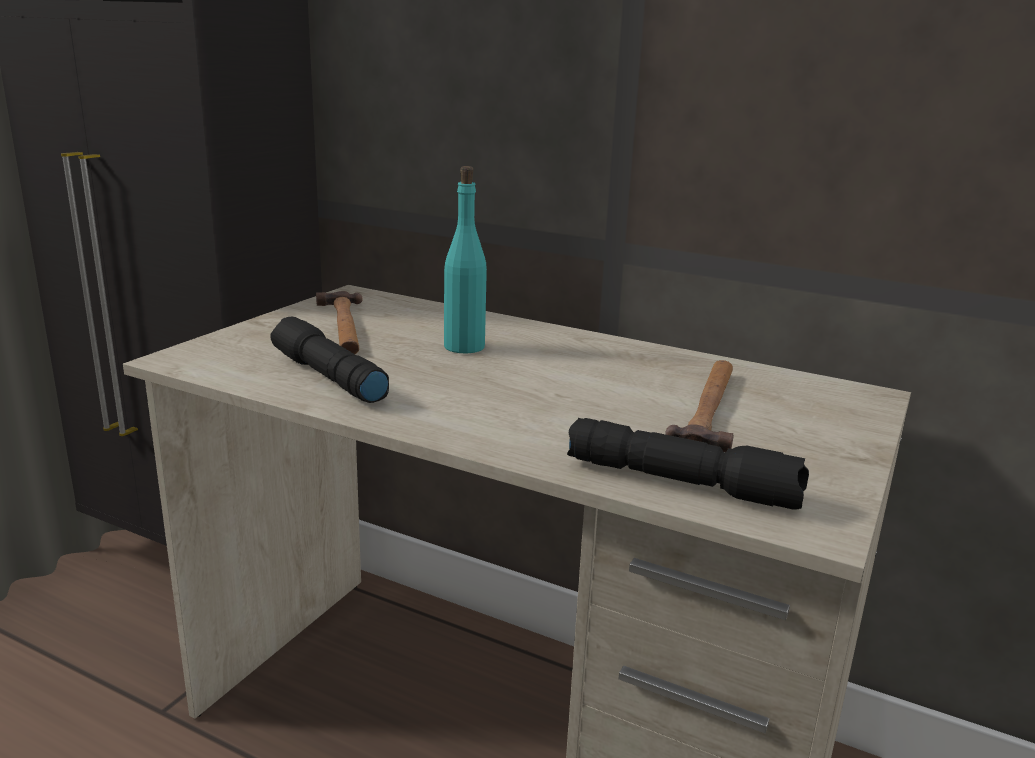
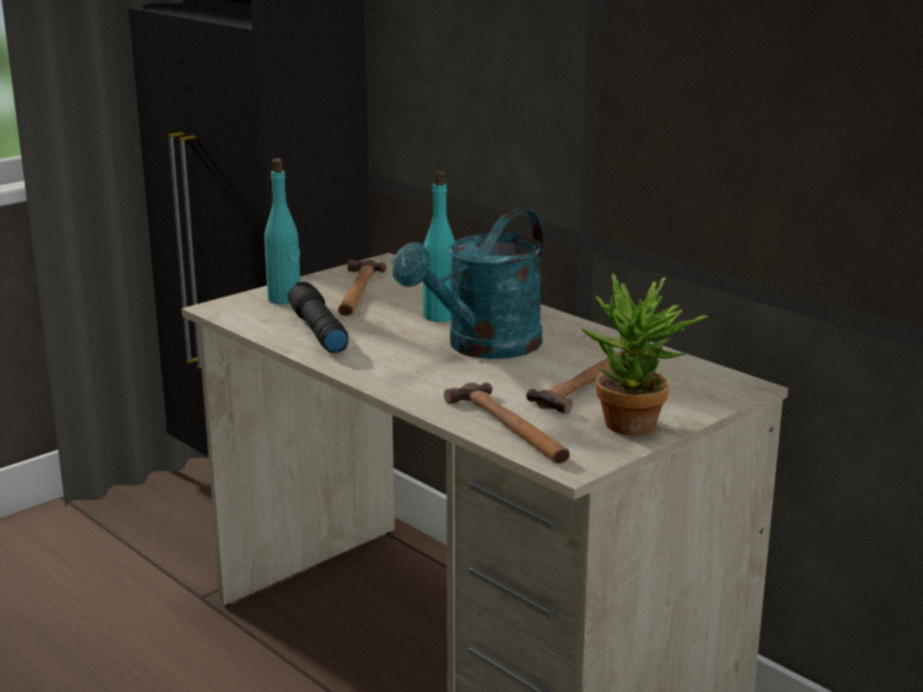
camera: 20 degrees right, 0 degrees up
(259, 342) = (285, 299): none -> turquoise bottle
(547, 378) = (483, 347): none -> turquoise watering can
(684, 482) = (509, 428): black flashlight -> hammer
(830, 463) = (636, 429): none -> potted plant

